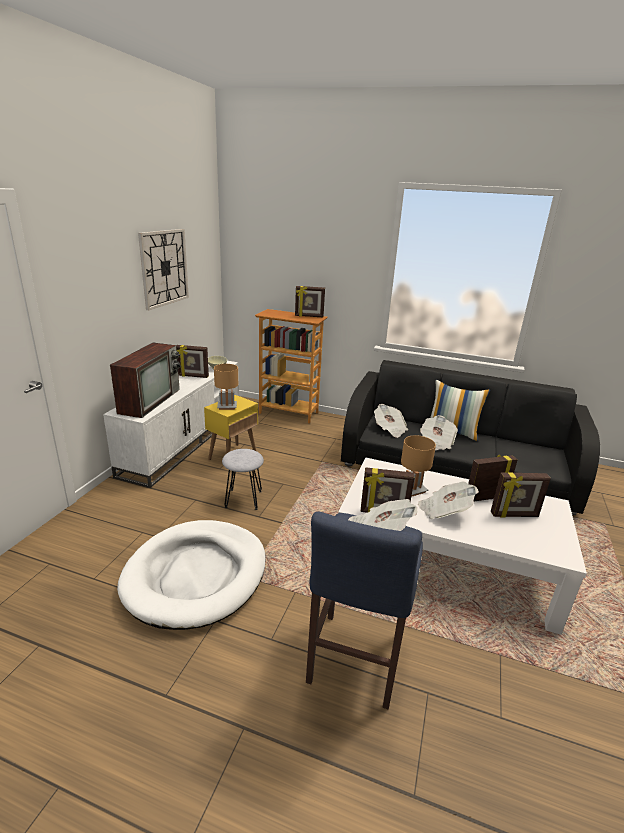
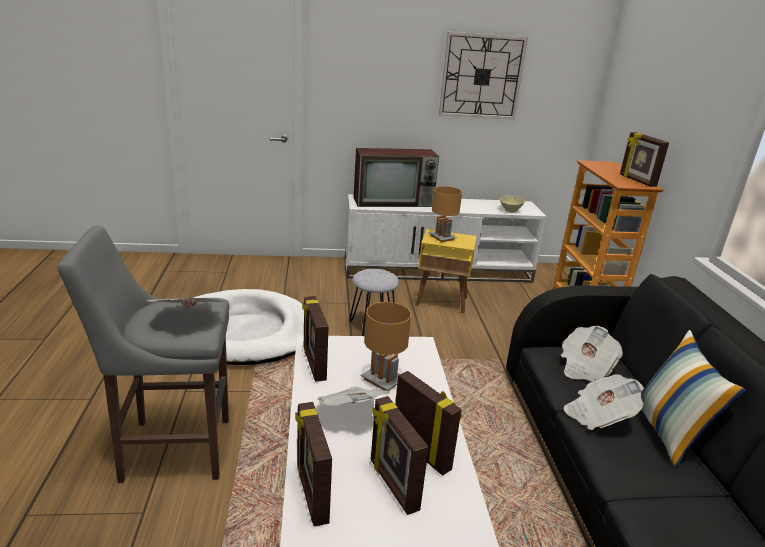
camera: 65 degrees right, 0 degrees up
(193, 376) = (472, 205): picture frame -> picture frame (311, 494)
(353, 662) = (170, 448): blue stool -> grey stool

